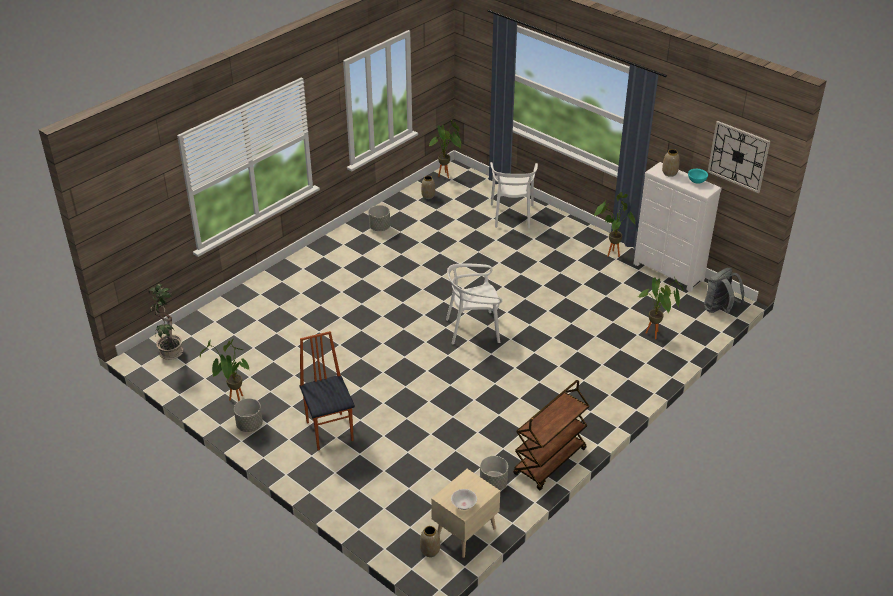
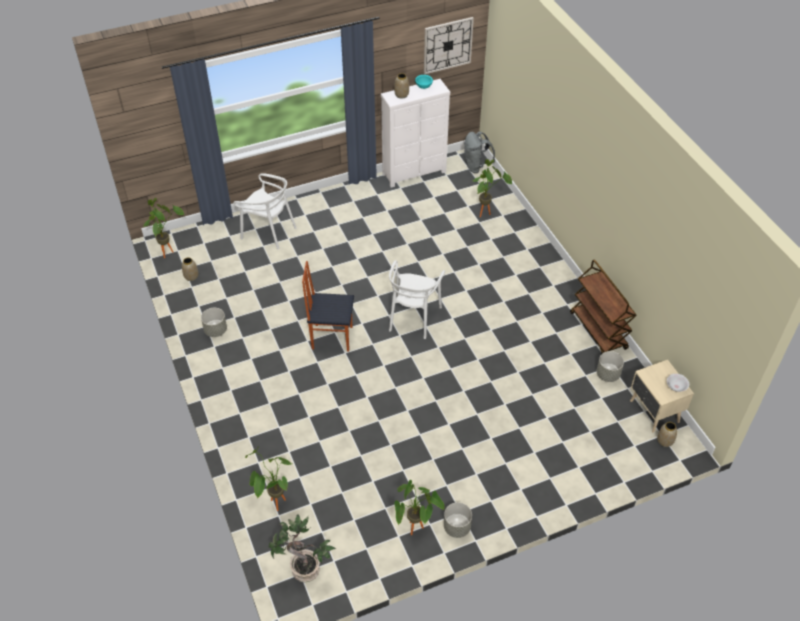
camera: 65 degrees left, 10 degrees up
(330, 430) = (494, 464): chair -> chair (331, 337)
(610, 253) = (367, 194): potted plant -> potted plant (274, 504)

